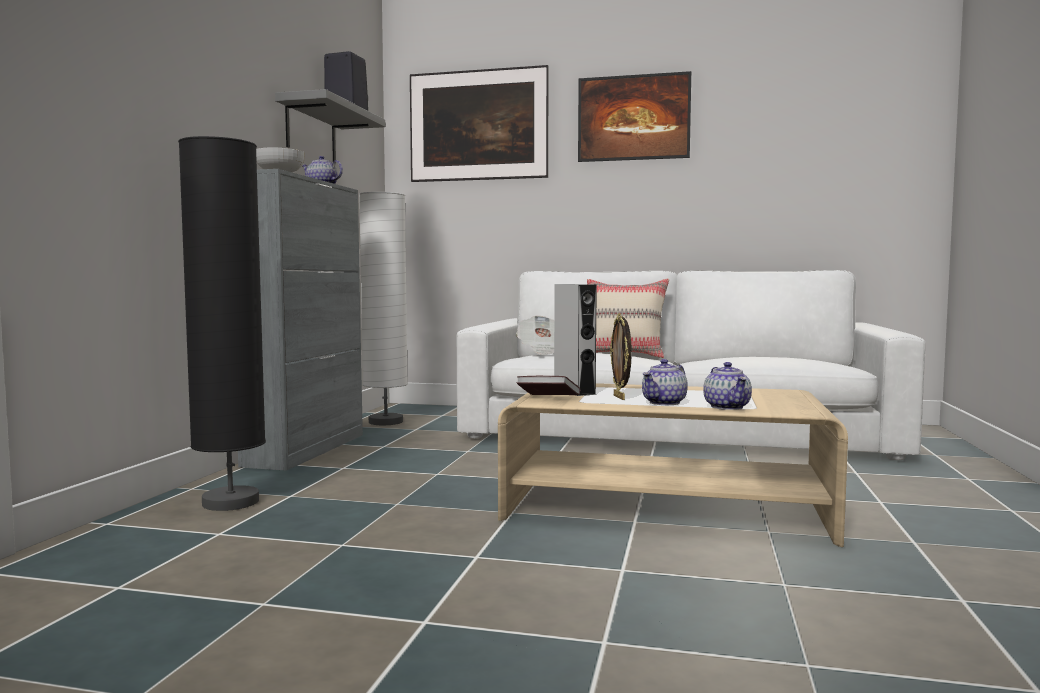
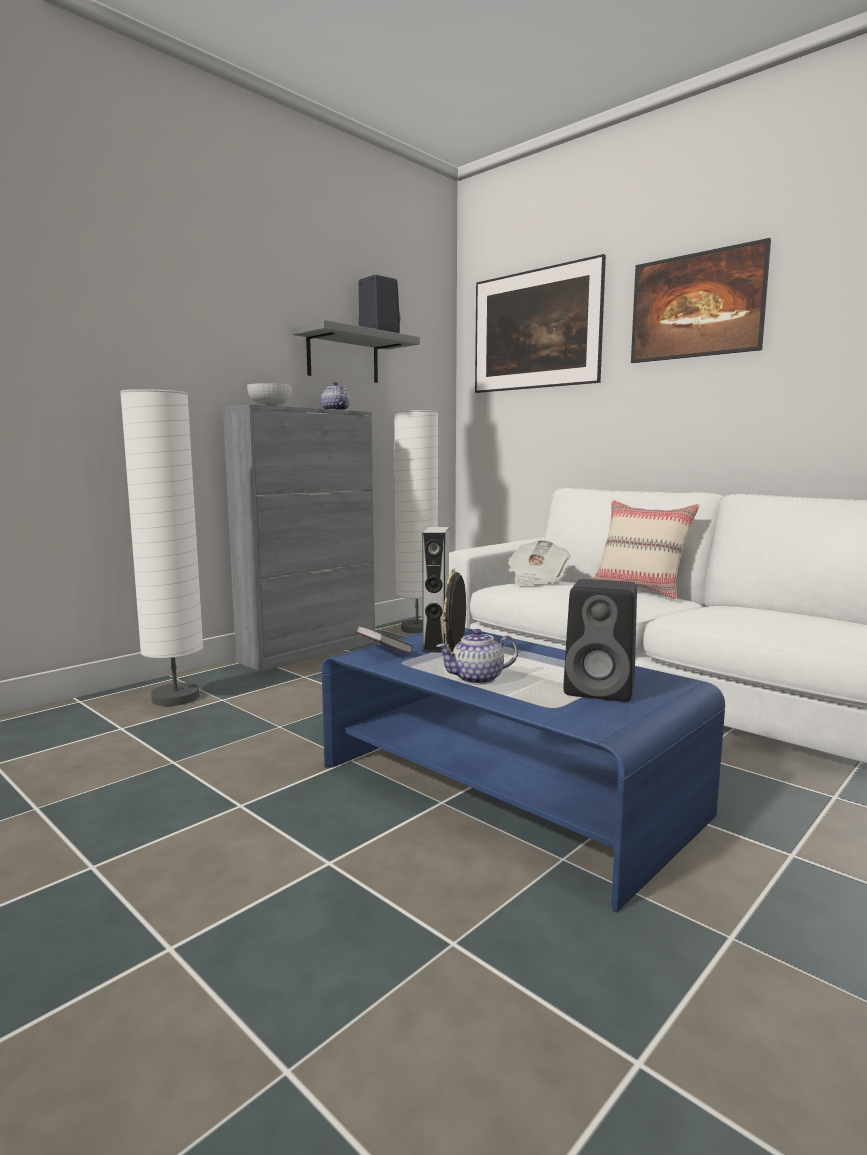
camera: 30 degrees right, 5 degrees up
(231, 502) = (176, 698): black floor lamp -> white floor lamp
(665, 506) = (506, 789): beige coffee table -> blue coffee table
(727, 407) = (526, 699): teapot -> none
(757, 398) = (602, 690): none -> black speaker

